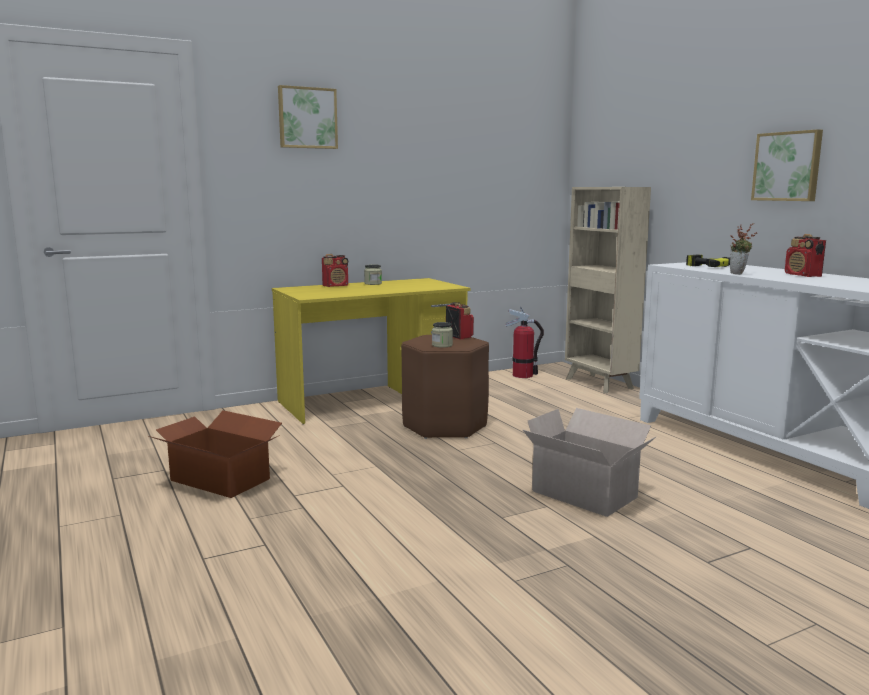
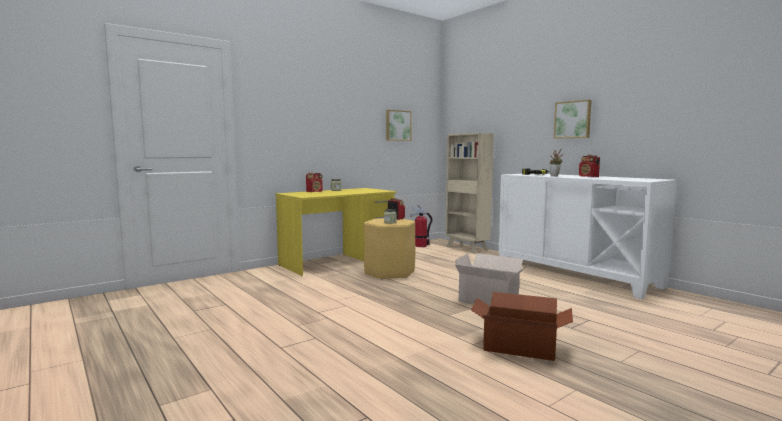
camera: 10 degrees left, 5 degrees down
(220, 479) = (266, 307): cardboard box -> cardboard box (519, 346)
(307, 118) = (296, 90): picture -> picture (397, 125)
(444, 426) = (389, 273): brown stool -> yellow stool

